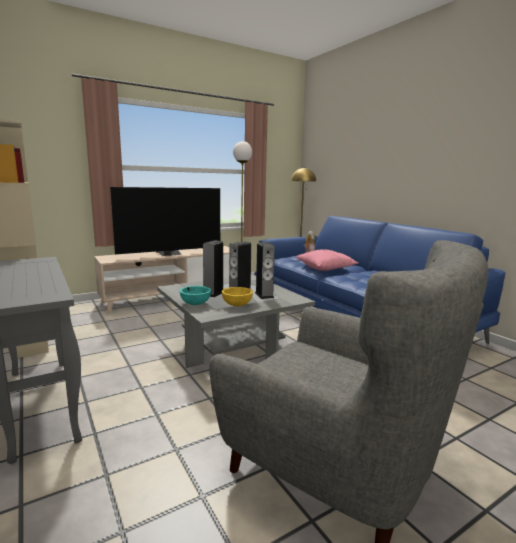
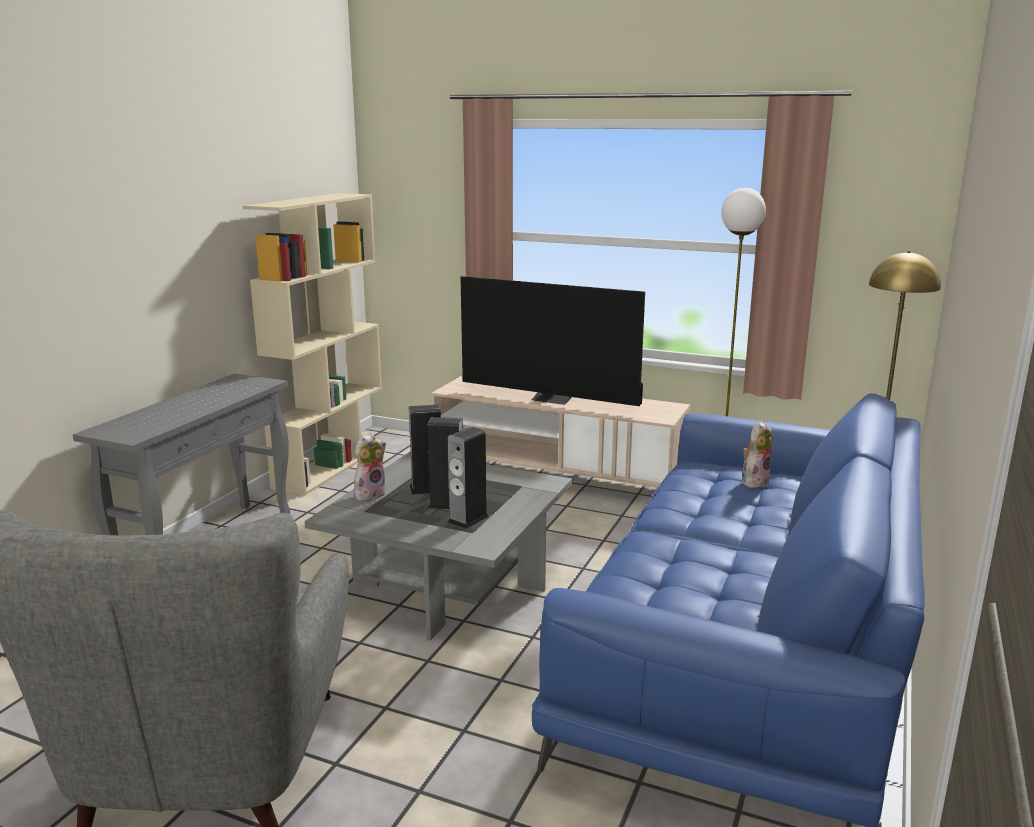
camera: 55 degrees right, 5 degrees up
(195, 303) = (370, 494): turquoise bowl -> plush toy
(236, 304) = (398, 517): yellow bowl -> none
(326, 268) = (699, 515): pink pillow -> none

